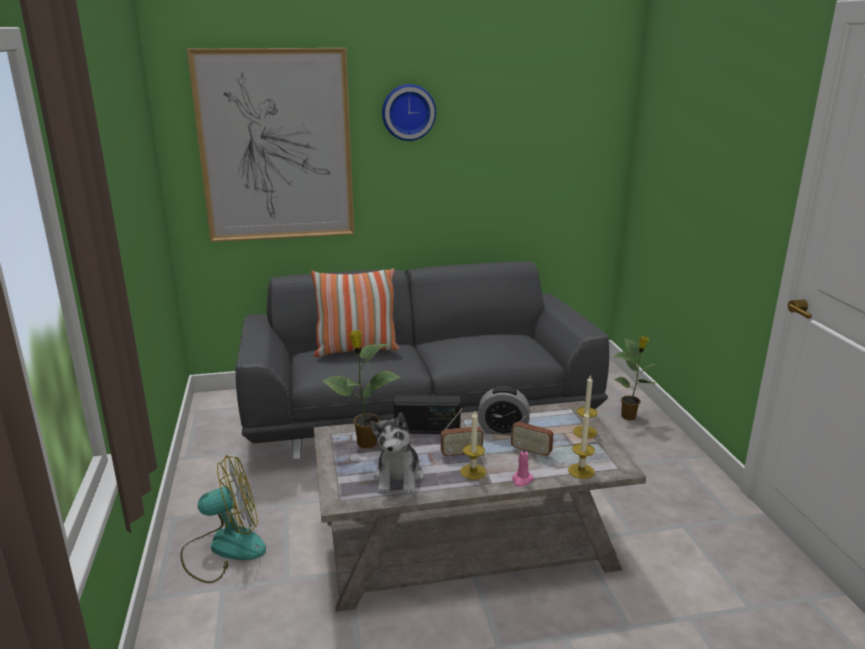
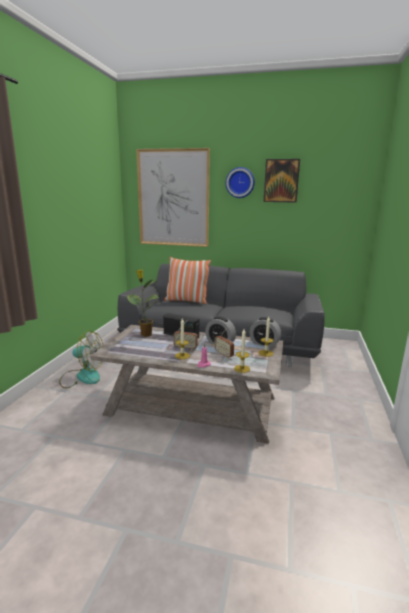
camera: 25 degrees right, 5 degrees down
(399, 478) = (143, 350): plush toy -> none
(481, 107) = (281, 181): none -> picture
(566, 414) = (264, 344): none -> alarm clock
(629, 417) = (344, 371): potted plant -> none

